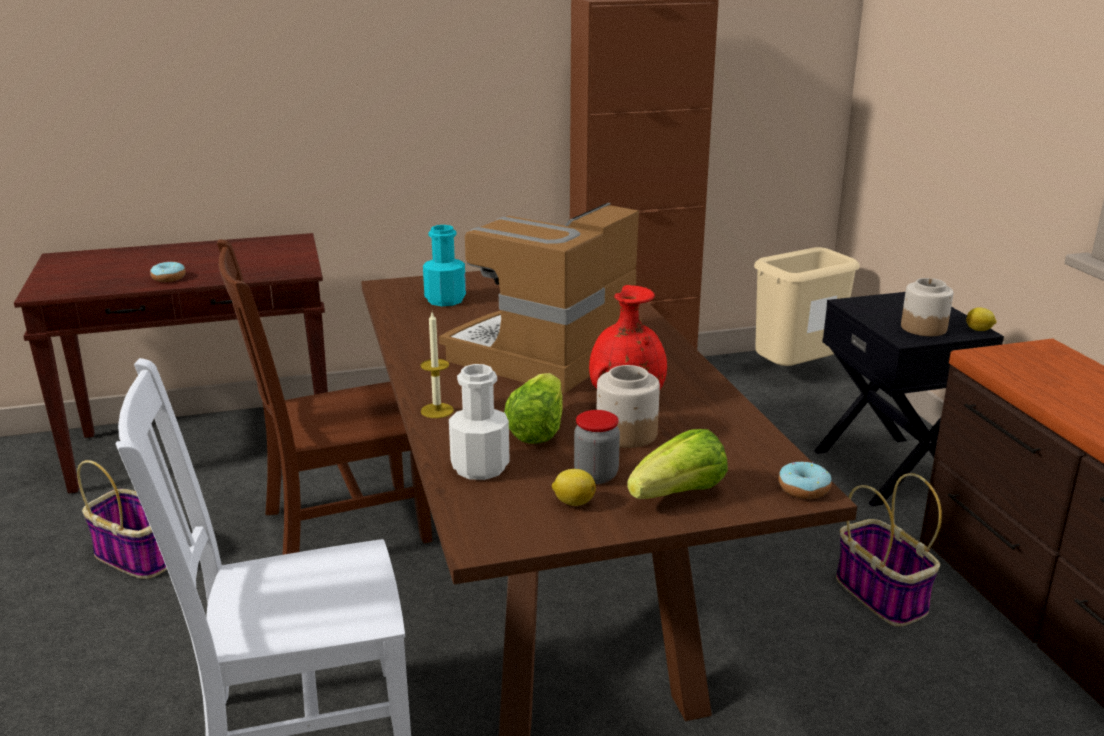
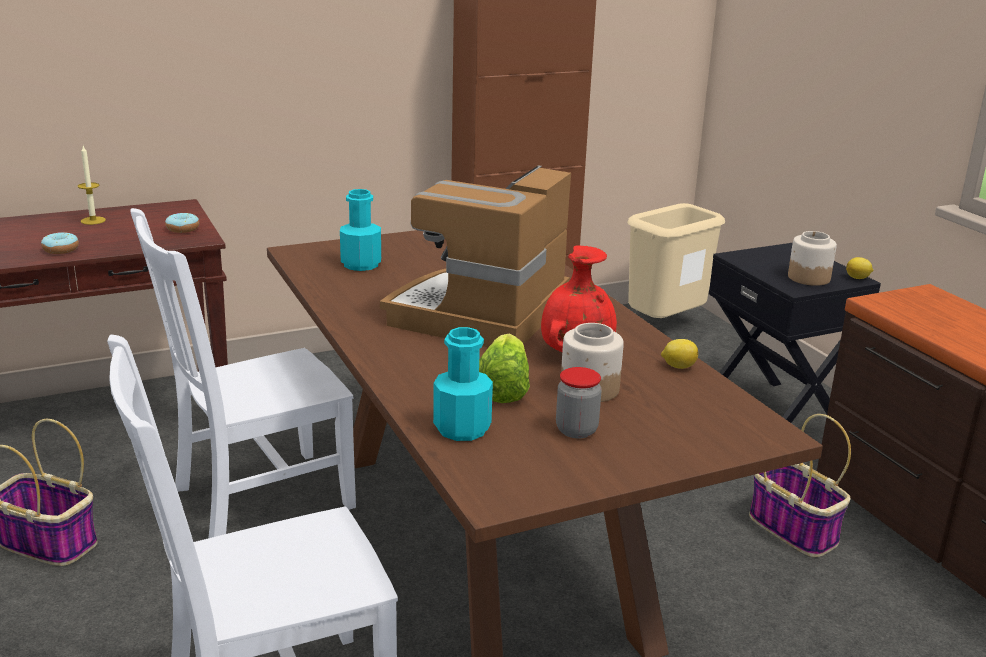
camera: 10 degrees left, 0 degrees up
(340, 527) = (257, 499): brown chair -> white chair
(437, 410) = (397, 375): candle -> candle (93, 220)
(480, 467) = (462, 428): white bottle -> turquoise bottle
(573, 502) = (564, 457): lemon -> lemon (678, 366)
(679, 494) = (660, 444): lettuce -> none
(803, 489) = (770, 432): donut -> donut (183, 229)

